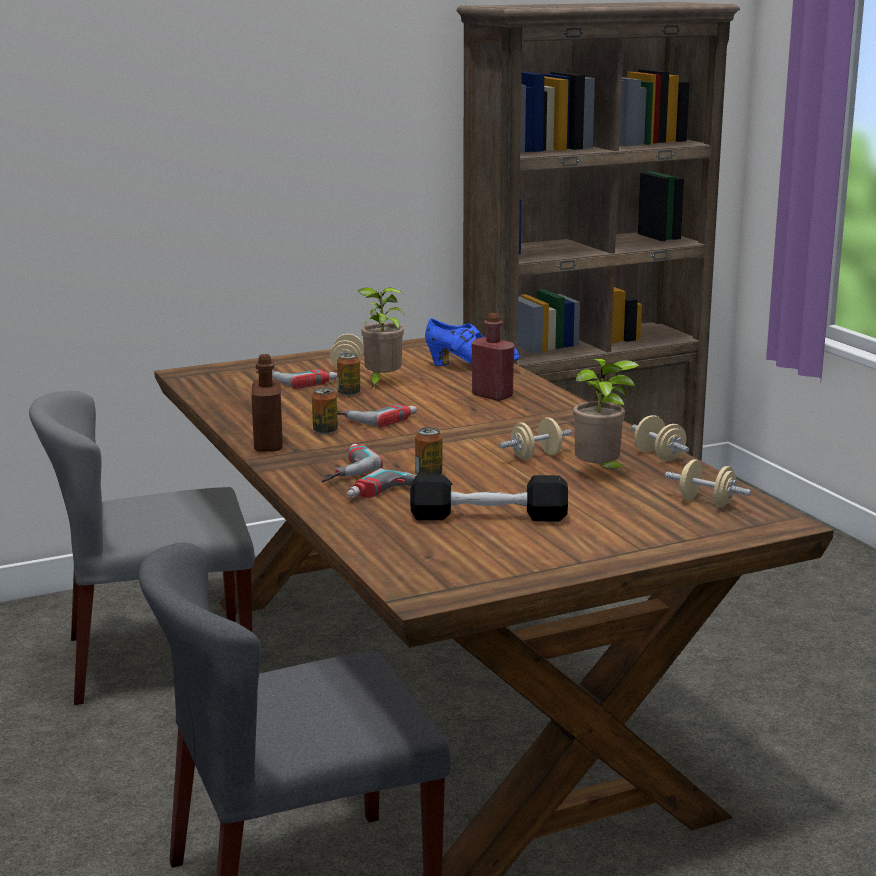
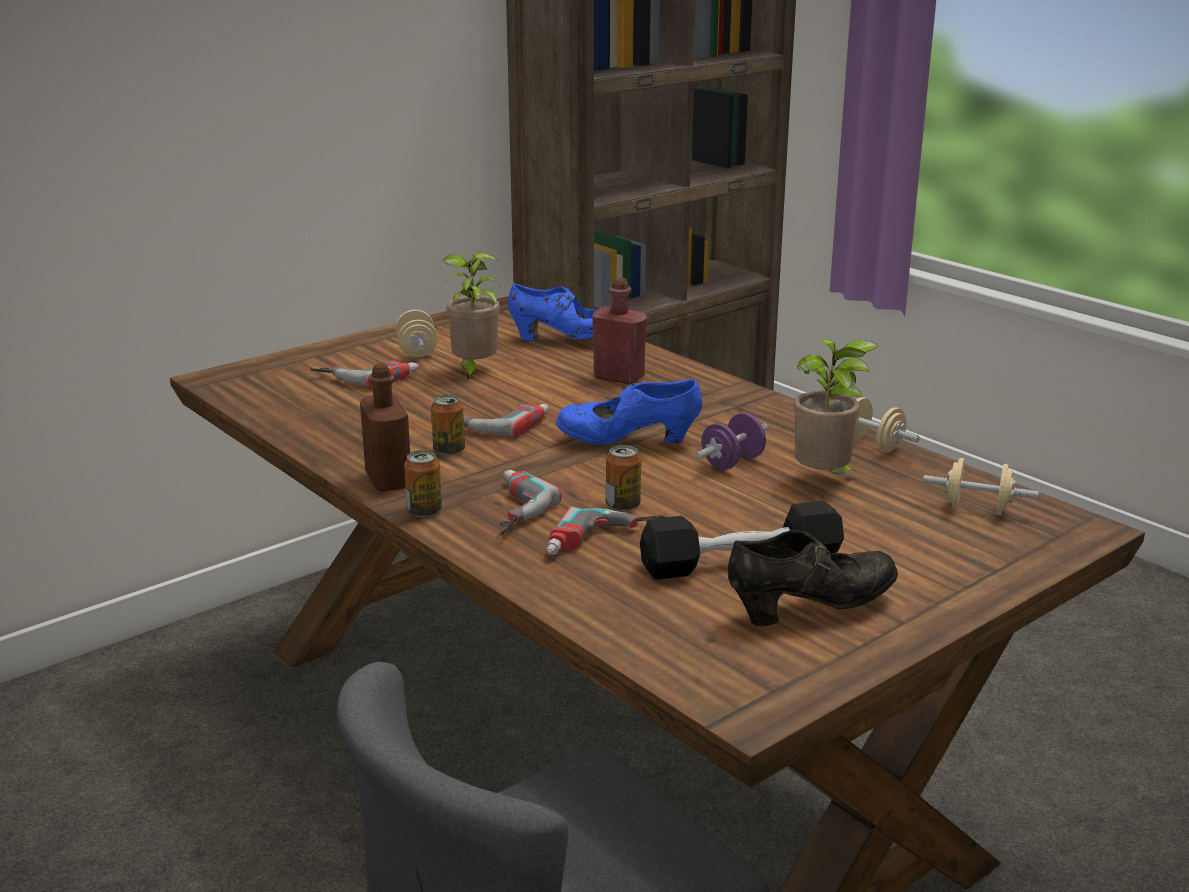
camera: 15 degrees left, 5 degrees up
(157, 659) = (224, 746): grey chair -> none
(349, 393) = (443, 390): can -> can (424, 511)
(465, 437) = (628, 442): none -> blue shoe
(518, 547) = (812, 609): none -> black shoe
(536, 456) = (732, 462): beige dumbbell -> purple dumbbell

